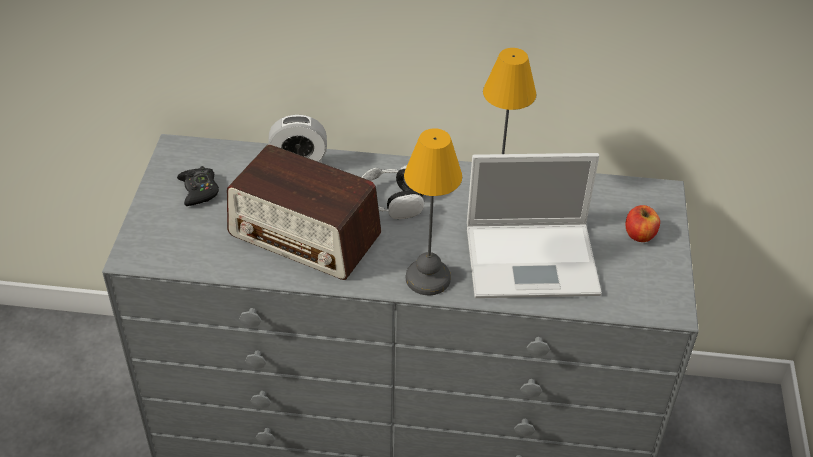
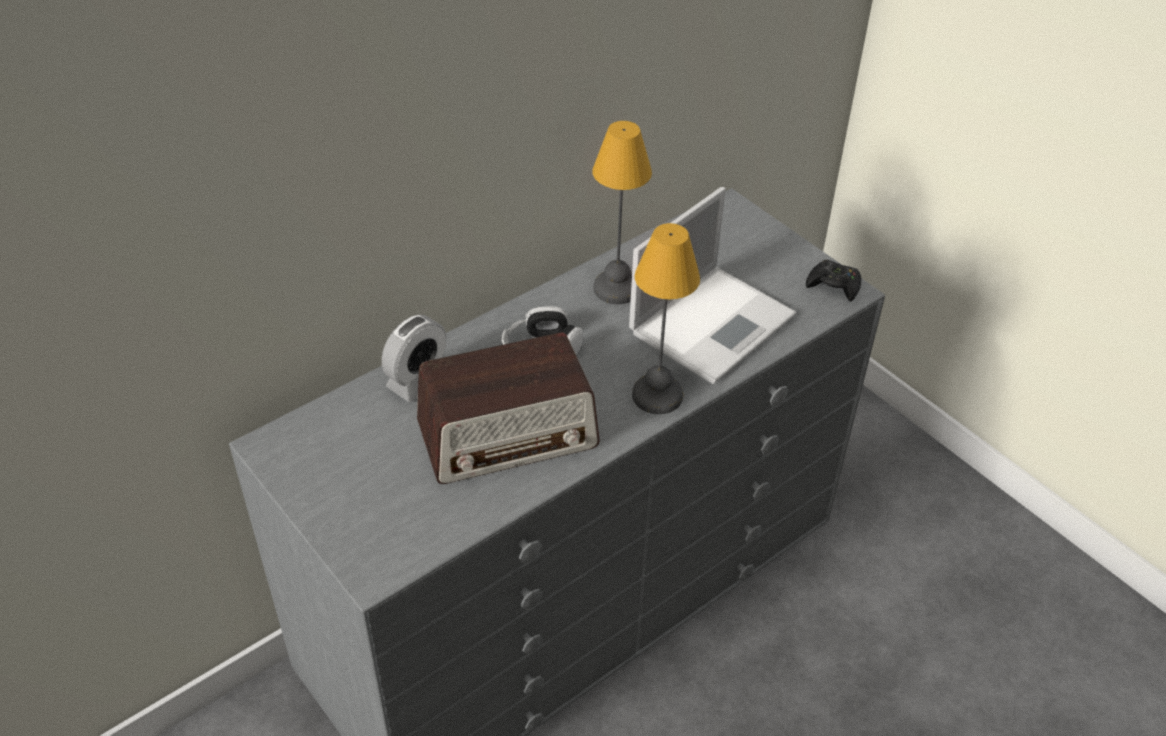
camera: 45 degrees left, 0 degrees up
(199, 190) = (351, 467): black game controller -> black game controller (834, 285)
(639, 235) = (758, 250): apple -> none

